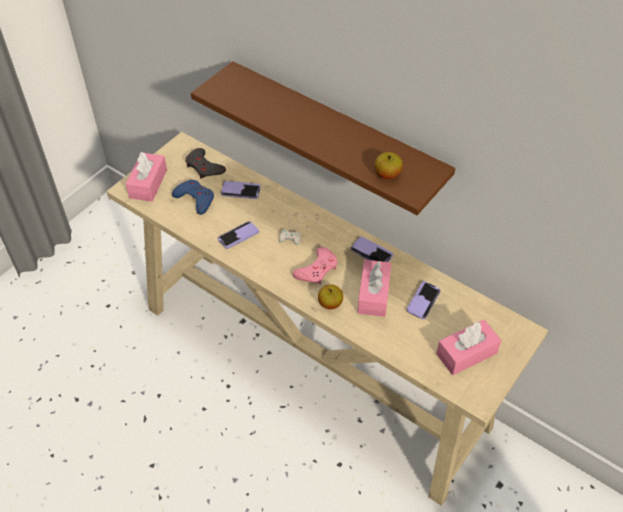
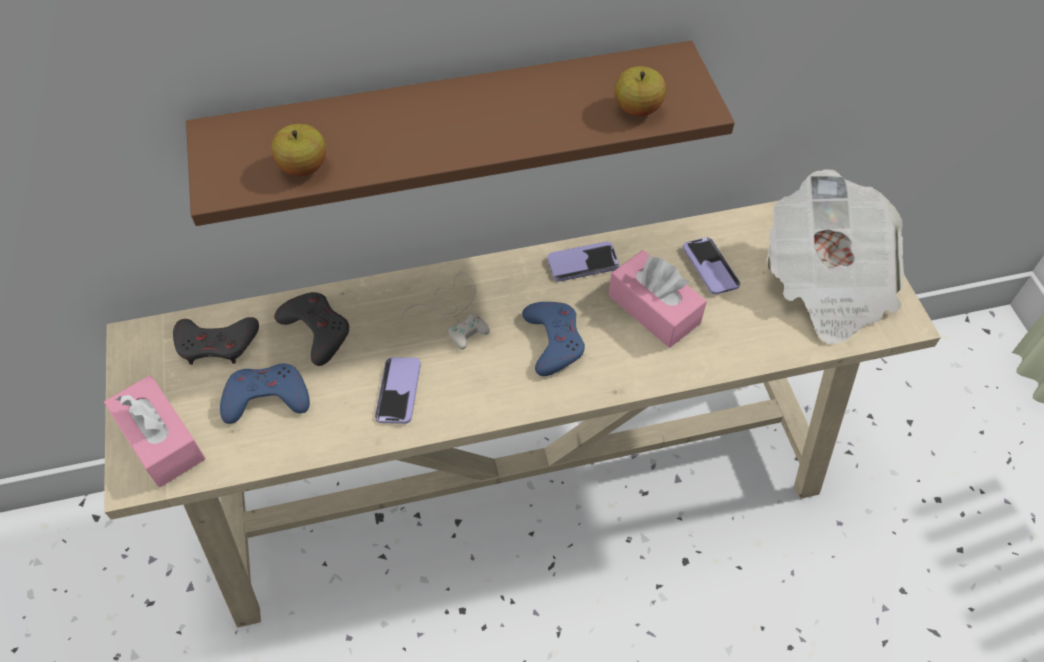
camera: 50 degrees left, 5 degrees up
(241, 191) = (316, 330): phone -> grey game controller
(317, 269) = (553, 341): pink game controller -> blue game controller
(330, 303) = (625, 366): apple -> apple (303, 167)
(466, 353) = (826, 283): pink tissue box -> newspaper

